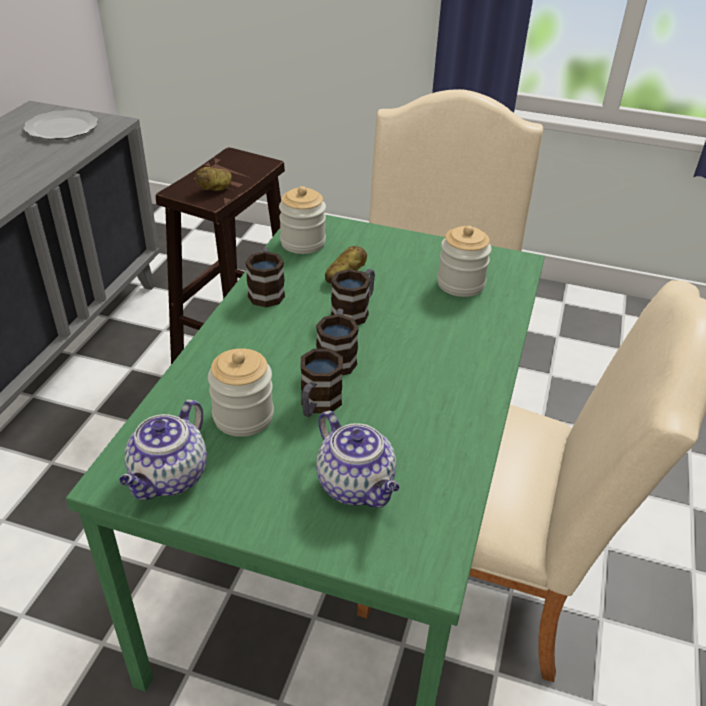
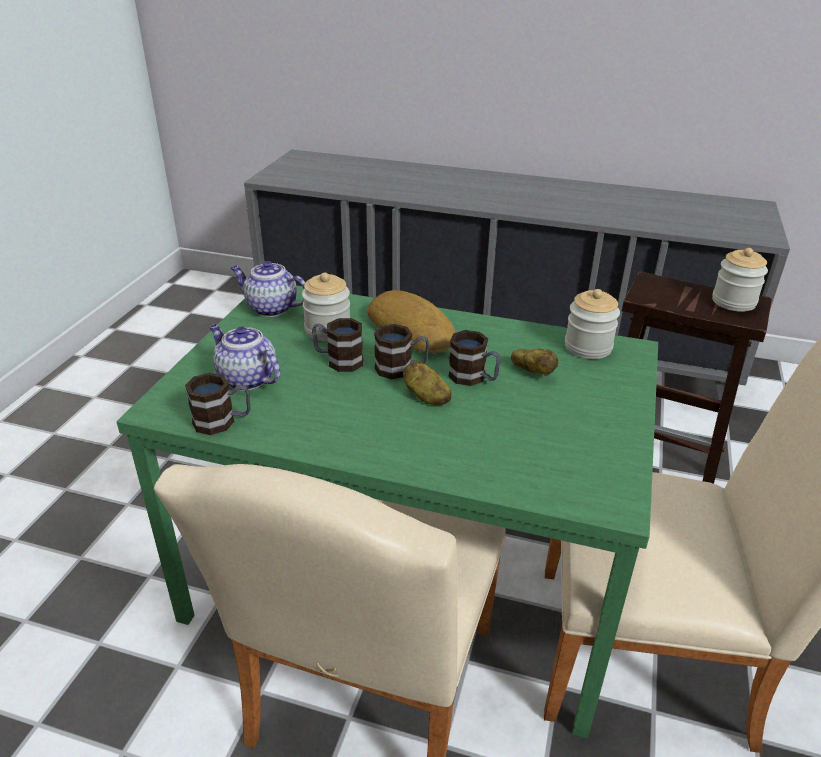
camera: 90 degrees right, 5 degrees down
(63, 128) = (731, 220): plate -> none
(215, 189) = (668, 297): potato -> potato (425, 396)
(253, 346) = (412, 330): none -> bread
(266, 291) = (494, 331): mug -> mug (223, 421)
(357, 486) = (246, 379): teapot -> teapot turned 75 degrees clockwise
(460, 284) = (545, 450): jar -> jar (733, 302)

